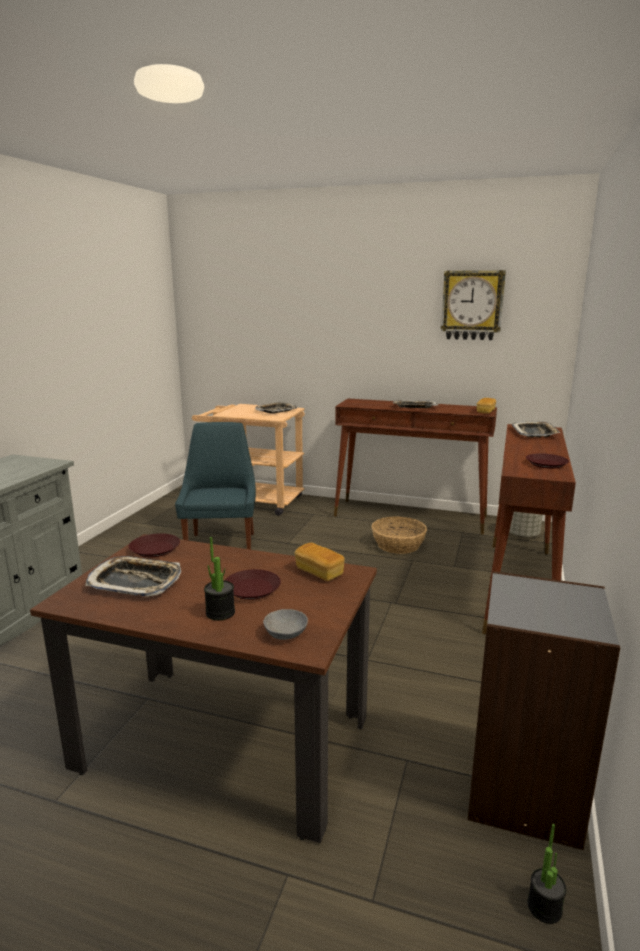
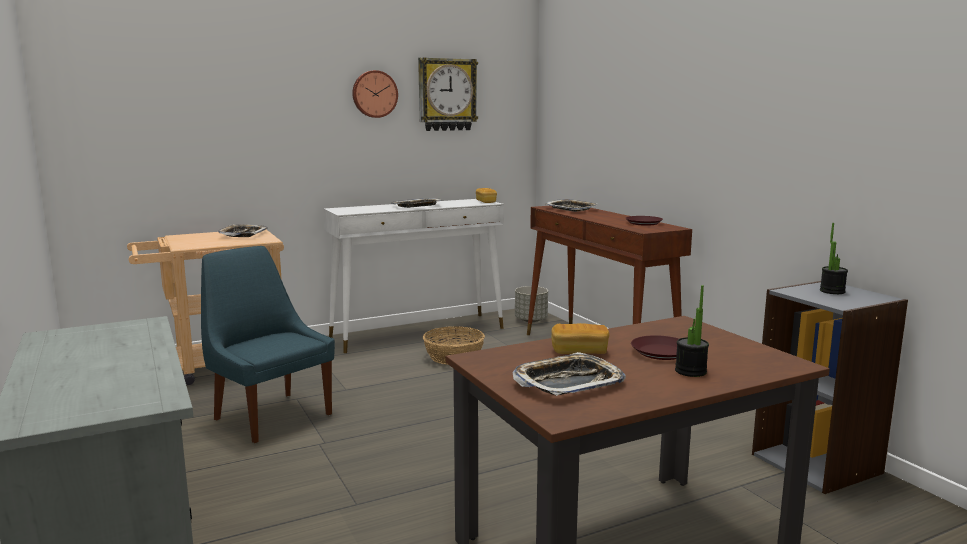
camera: 45 degrees left, 5 degrees down
(154, 549) = (500, 360): brown plate -> none
(286, 634) = (760, 363): grey bowl -> none
(319, 572) = (664, 329): bread -> bread (579, 351)
(401, 304) = (374, 94): none -> wall clock
(410, 516) = (418, 332): brown console table -> white console table
(544, 907) = (920, 508): potted plant -> potted plant (832, 291)

